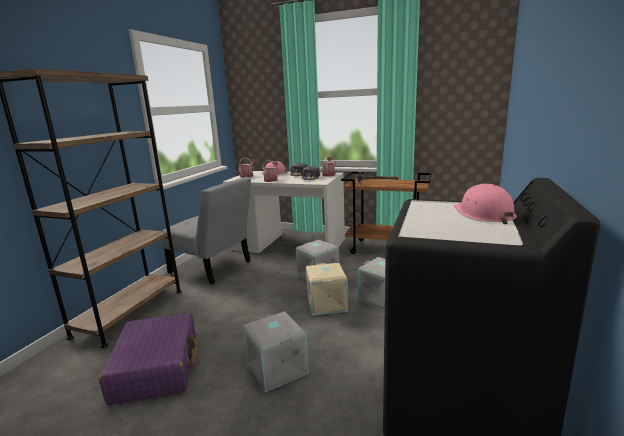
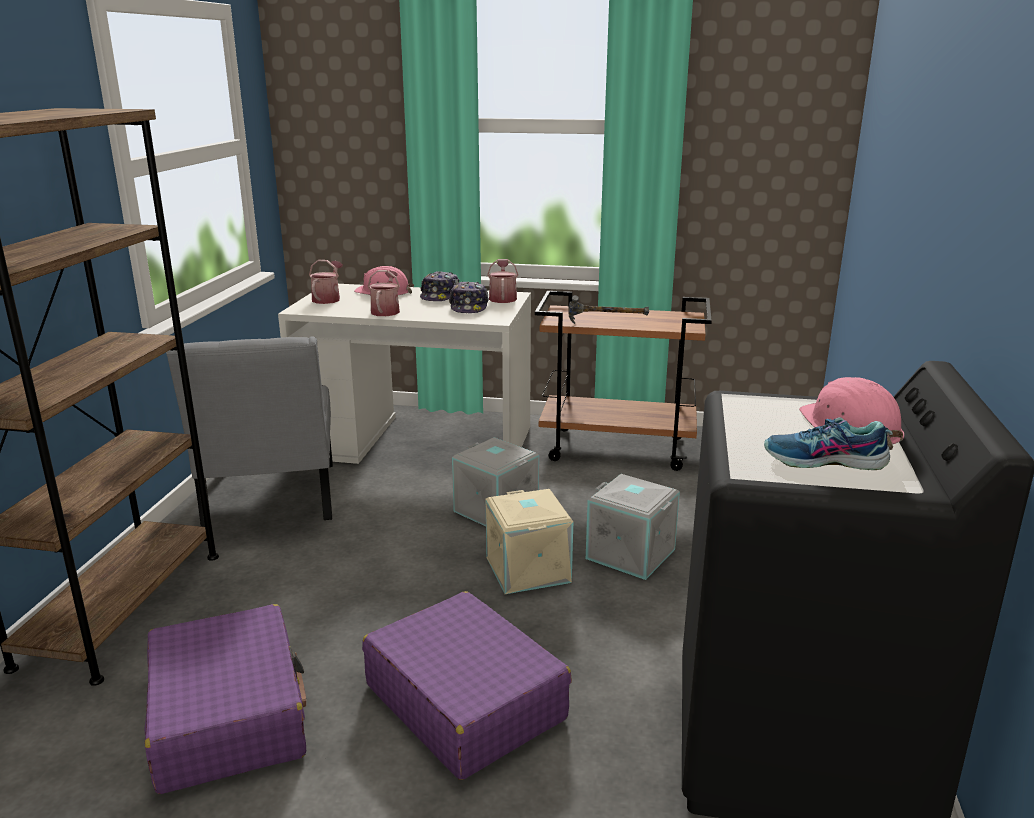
camera: 10 degrees left, 5 degrees up
(213, 268) = (270, 501): grey chair -> grey chair turned 60 degrees clockwise
(276, 369) = (465, 701): grey storage box -> purple suitcase
(461, 229) = (824, 461): none -> shoe

